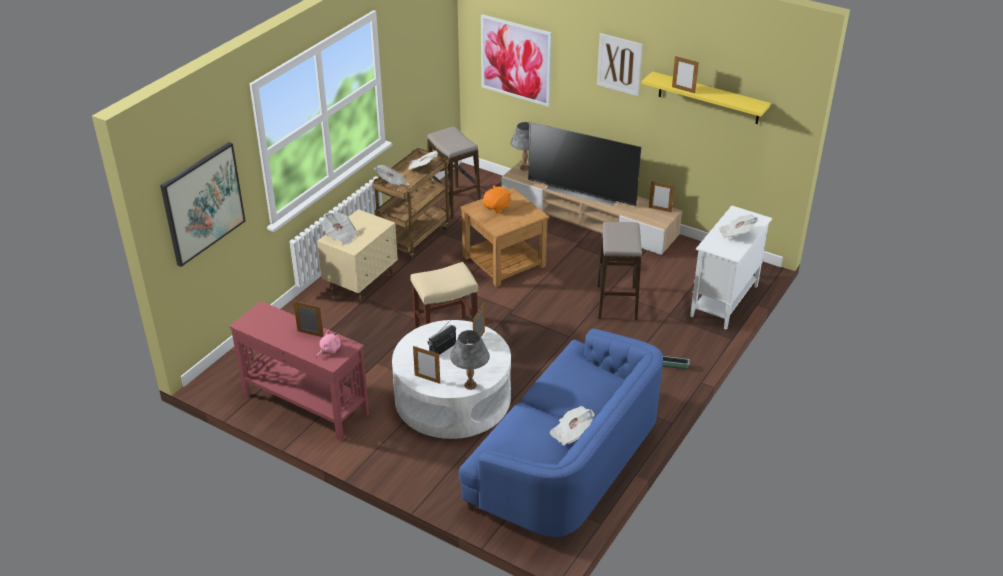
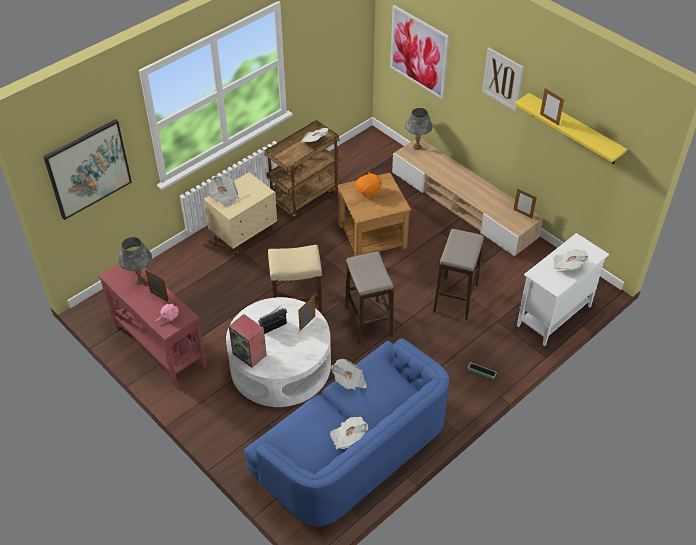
camera: 15 degrees right, 10 degrees up
(392, 183) = (283, 153): newspaper -> newspaper (349, 381)
(427, 379) = (250, 354): picture frame -> speaker
(454, 202) = (351, 166): stool -> stool (368, 321)
(470, 385) = (283, 368): grey table lamp -> grey table lamp (140, 280)
(583, 192) = (459, 182): television -> none

